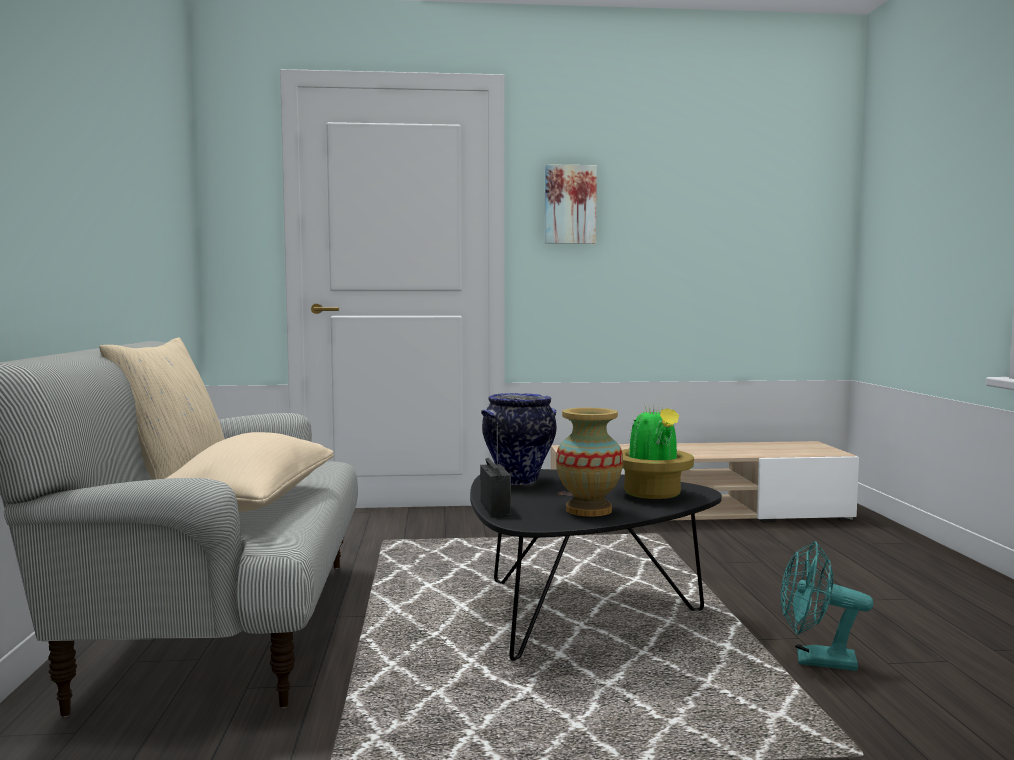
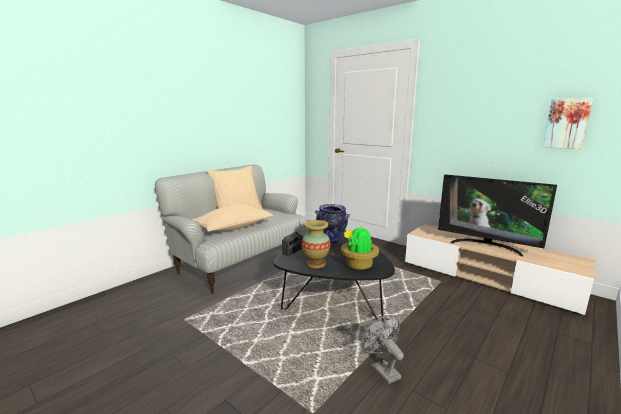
camera: 45 degrees right, 10 degrees up
(569, 205) = (446, 105): picture -> picture (567, 123)
(693, 451) = (486, 245): none -> television
(815, 661) = (381, 369): turquoise fan -> grey fan

